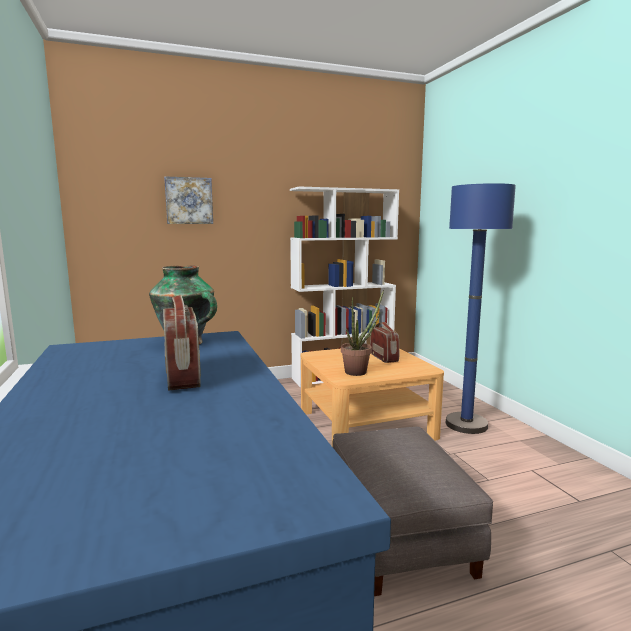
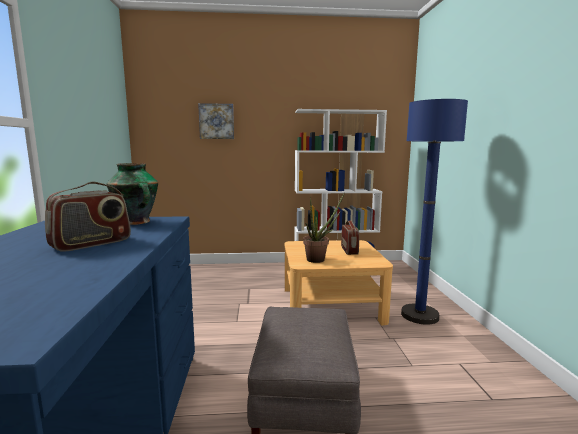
camera: 15 degrees right, 0 degrees up
(183, 377) = (92, 244): radio -> radio turned 45 degrees clockwise

